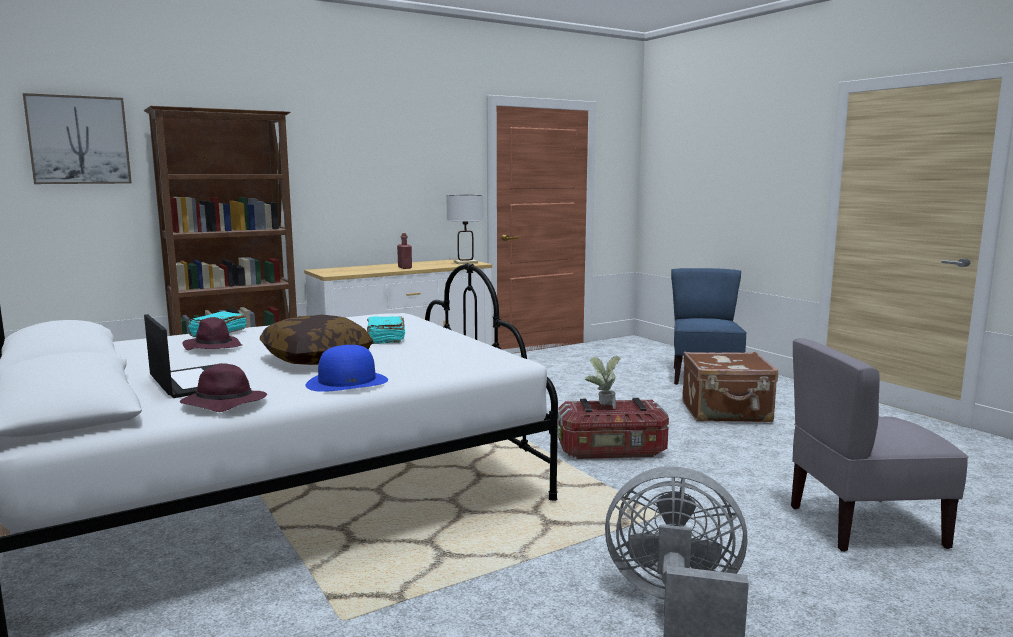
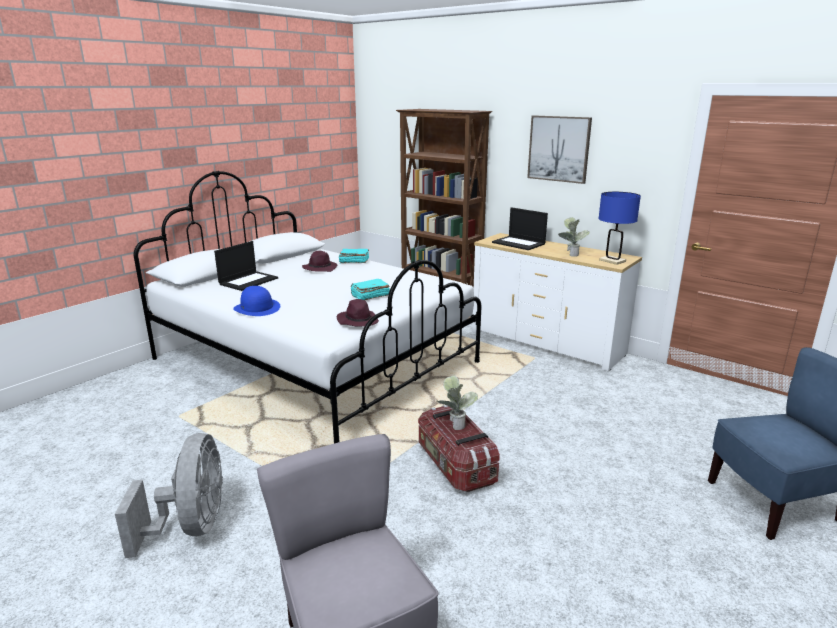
camera: 70 degrees right, 10 degrees up
(79, 140) = (392, 128): picture -> picture (559, 149)
(223, 404) = (211, 294): purple hat -> purple hat (357, 321)
(316, 359) = (306, 292): pillow -> none
(361, 269) = (519, 243): none -> laptop
(405, 268) = (548, 251): red bottle -> none
(427, 266) = (571, 254): none -> potted plant
(465, 262) = (612, 261): white table lamp -> blue table lamp
(726, 413) = (640, 531): brown suitcase -> none

